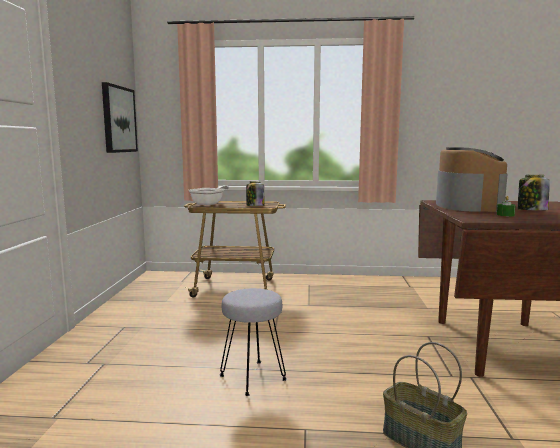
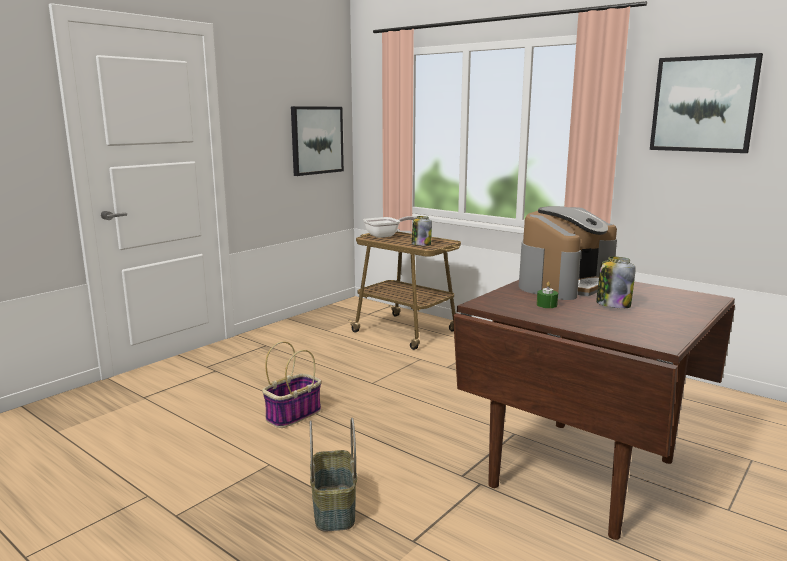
camera: 35 degrees right, 5 degrees up
(252, 377) = (293, 414): grey stool -> basket
(448, 89) = (703, 104): none -> picture

